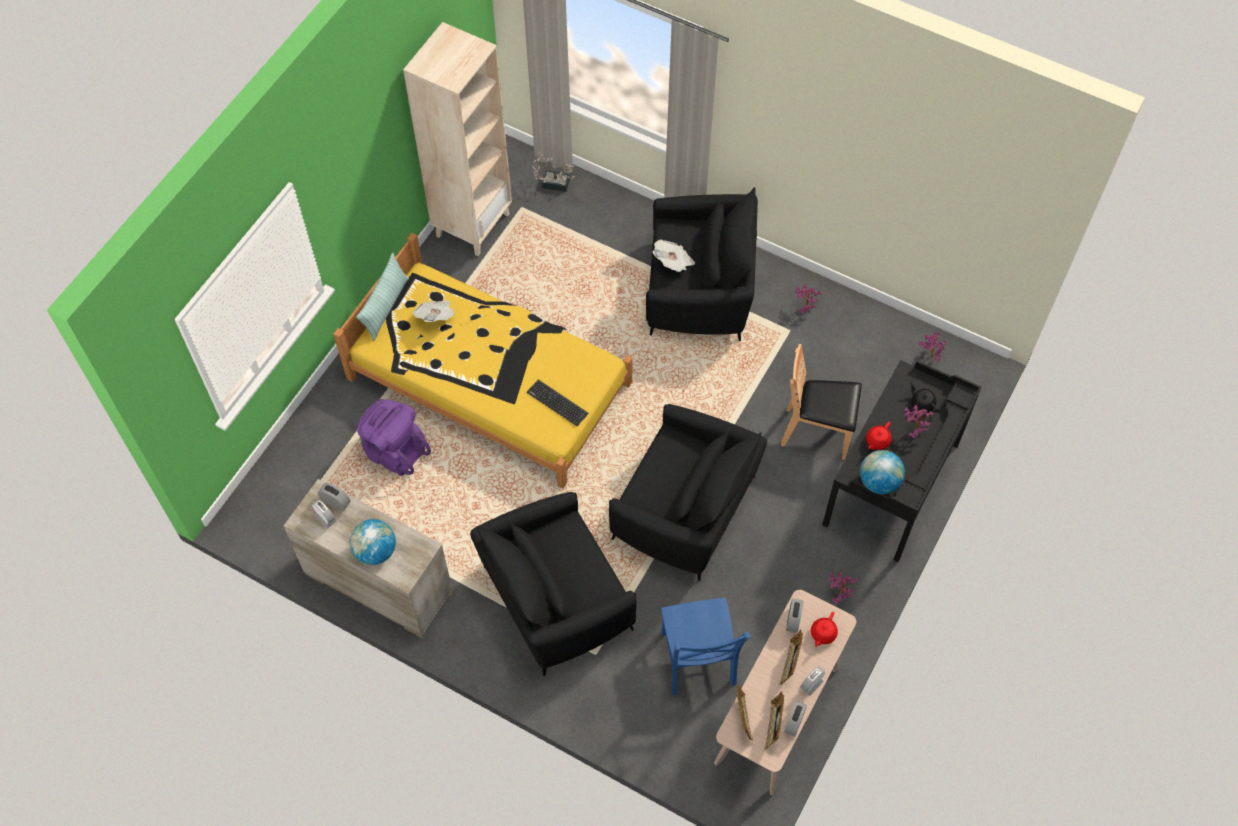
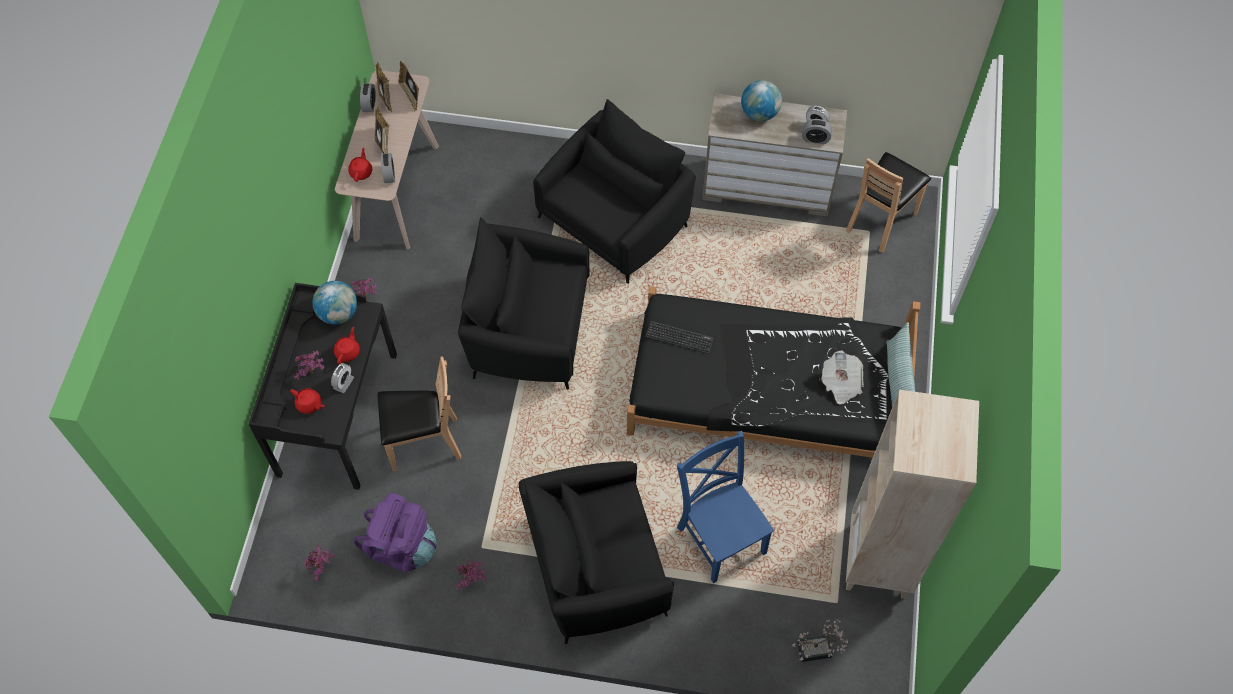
camera: 160 degrees right, 0 degrees up
(288, 507) = (880, 221): none -> brown chair
(394, 450) = (819, 296): purple backpack -> purple backpack (402, 547)
(489, 380) = (767, 390): yellow bed -> black bed
(673, 262) = (624, 524): newspaper -> none
(698, 661) = (475, 210): blue chair -> blue chair (720, 536)
(811, 684) = (362, 134): alarm clock -> alarm clock (343, 383)
(922, 403) = (309, 404): black teapot -> red teapot

